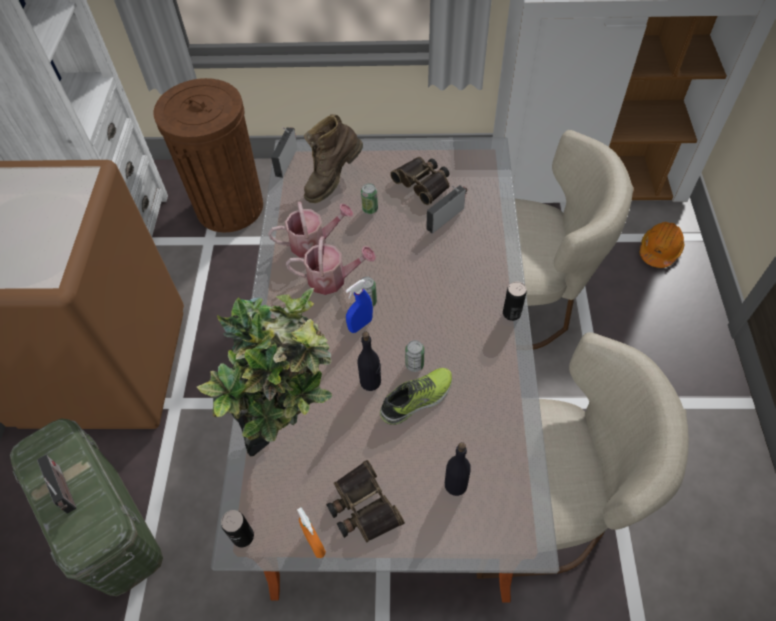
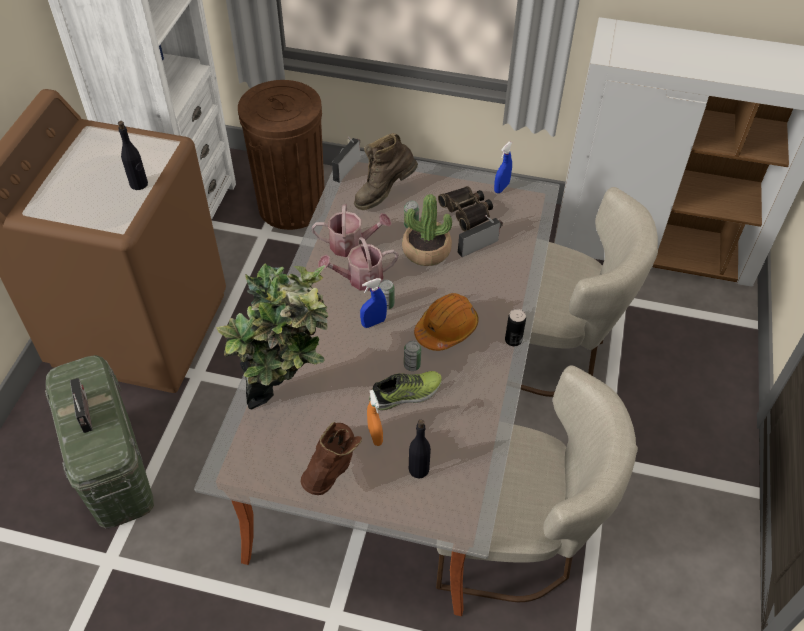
camera: 10 degrees right, 5 degrees down
(243, 536) = (226, 470): can -> none
(315, 543) = (285, 489): orange spray bottle -> orange spray bottle (375, 435)
(332, 279) = (360, 279): watering can -> watering can turned 150 degrees clockwise
(362, 507) = (332, 469): binoculars -> brown boot
(371, 382) = (369, 371): black bottle -> black bottle (139, 184)
(393, 233) = (426, 250): none -> potted plant
(451, 151) = (501, 188): none -> blue spray bottle
(659, 250) = (709, 329): orange hard hat -> orange hard hat (446, 329)

